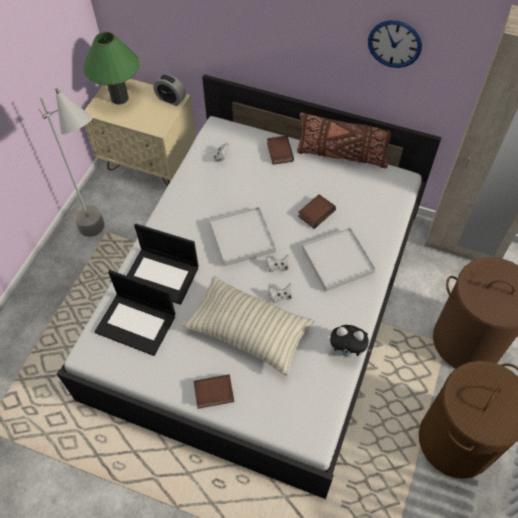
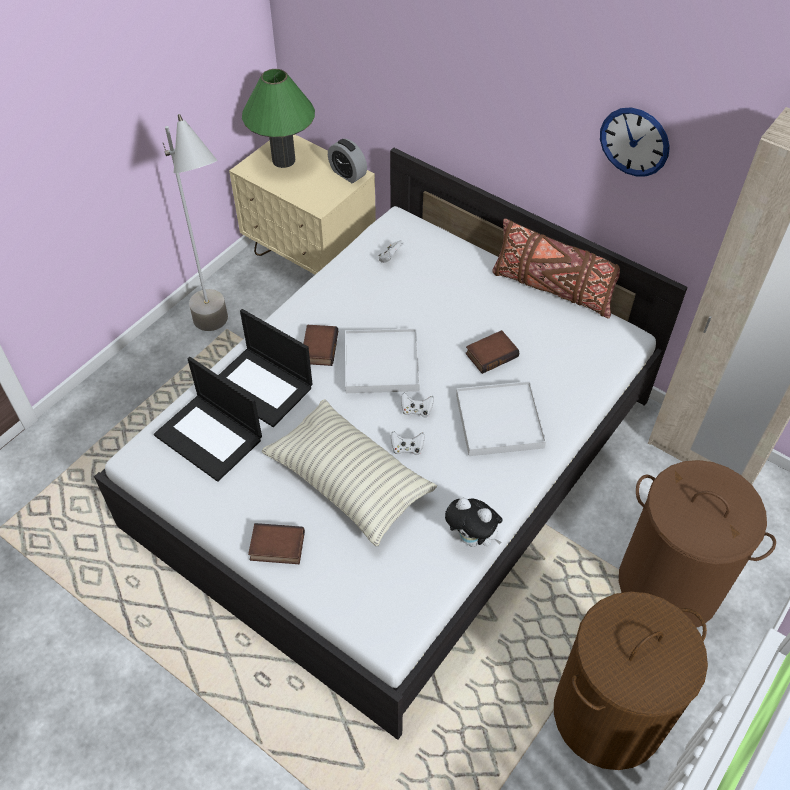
camera: 15 degrees right, 5 degrees down
(279, 152) = (468, 268): book -> book (318, 348)

